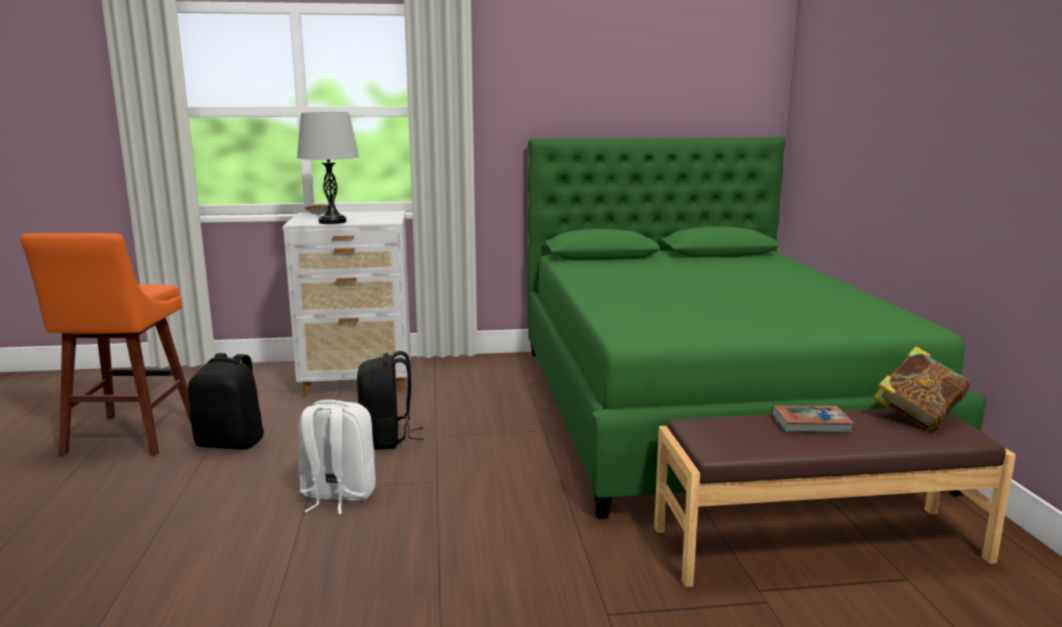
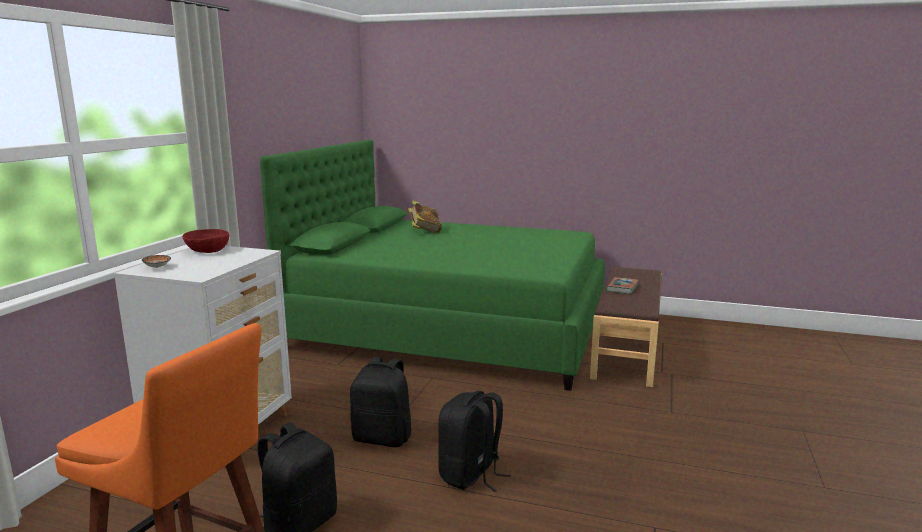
camera: 65 degrees left, 0 degrees up
(332, 222) = (218, 266): grey table lamp -> none
(337, 495) = (471, 475): white backpack -> black backpack
(381, 214) = (207, 250): none -> red bowl
(917, 417) = (625, 272): book -> book (424, 231)

